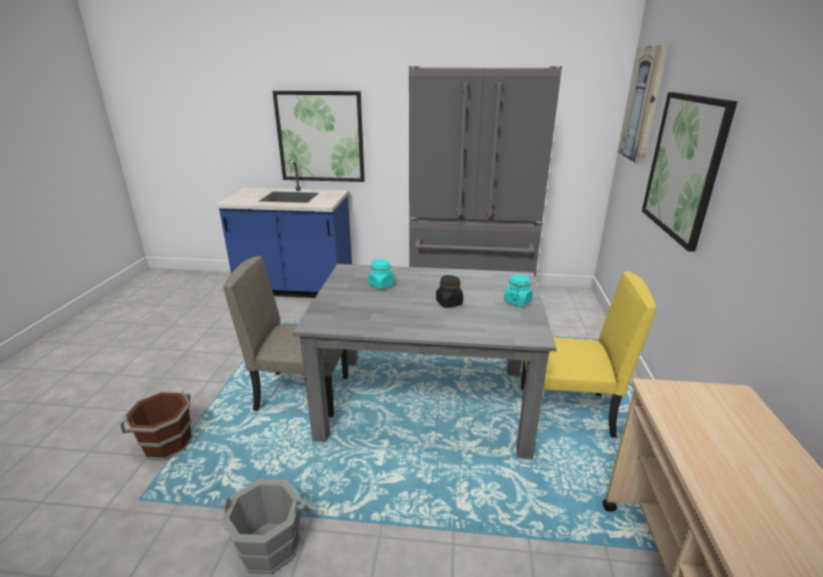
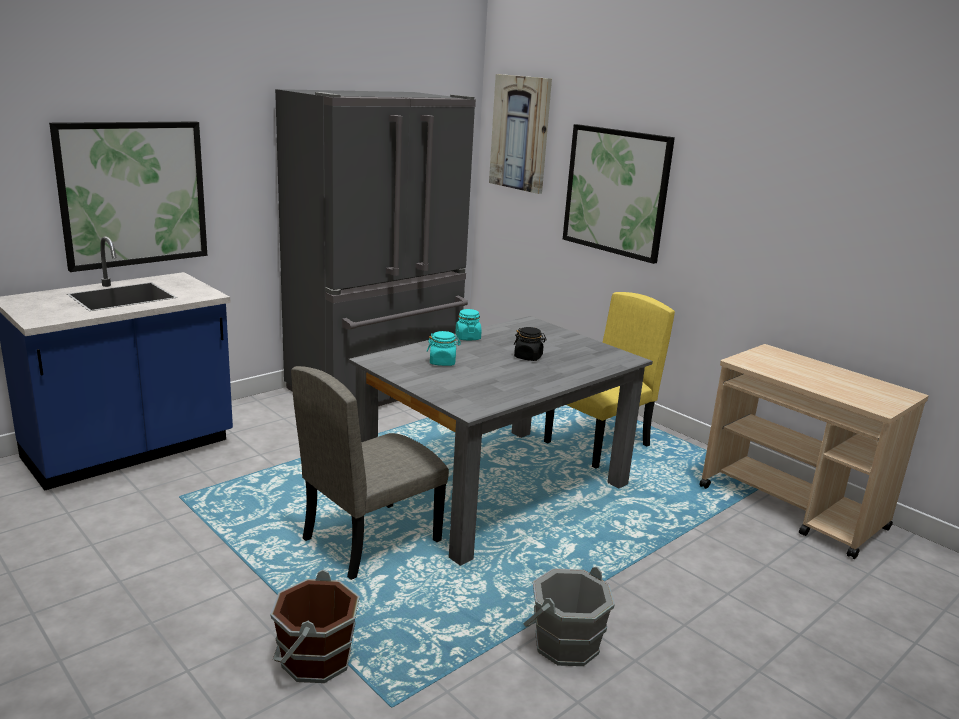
camera: 50 degrees left, 5 degrees down
(517, 301) = (569, 340): turquoise jar -> turquoise jar (467, 337)

